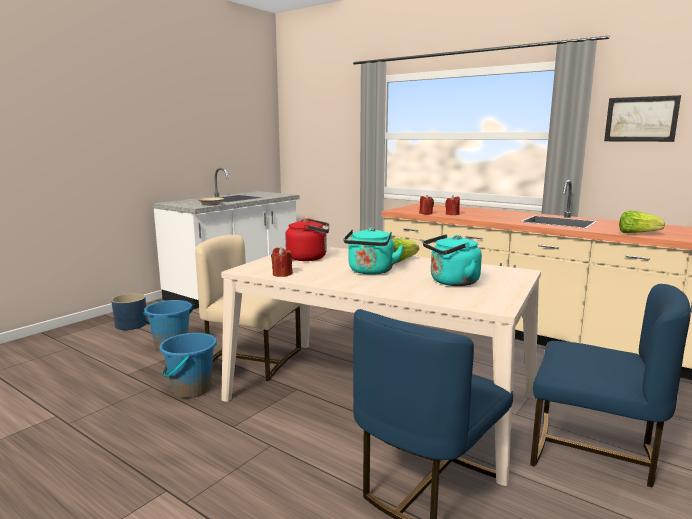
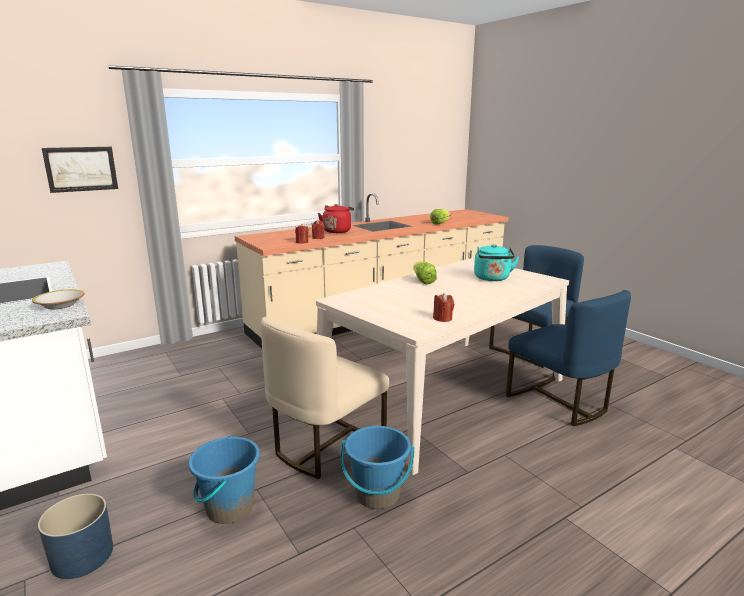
camera: 70 degrees left, 5 degrees up
(309, 258) = (386, 304): red kettle -> red kettle (337, 231)
(370, 272) = (451, 292): turquoise kettle -> none
(641, 119) = (387, 143): picture -> picture (81, 169)

